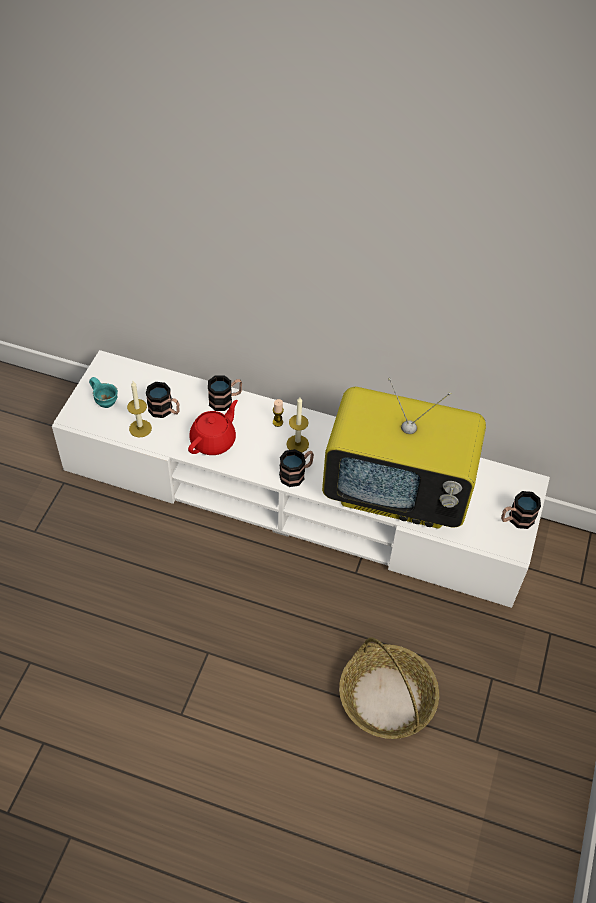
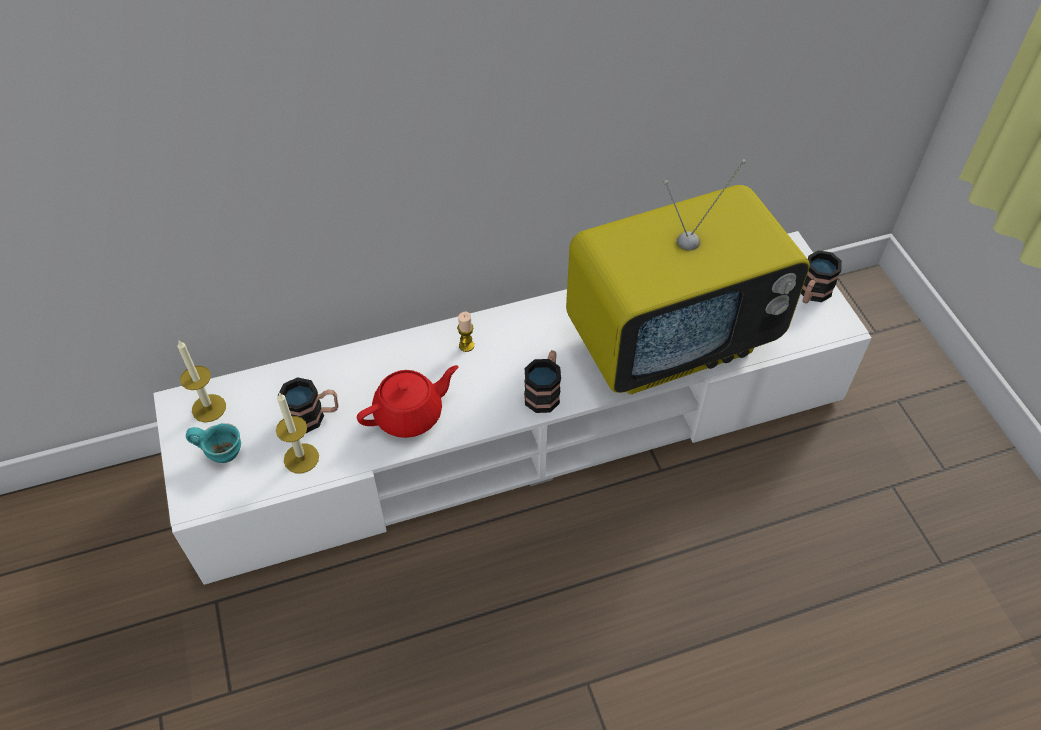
camera: 35 degrees left, 0 degrees up
(214, 441) = (410, 414): red teapot -> red teapot turned 60 degrees clockwise
(225, 400) = (379, 357): mug -> none
(297, 444) = (512, 356): candle -> candle (209, 408)
(387, 699) = (820, 586): basket -> none

